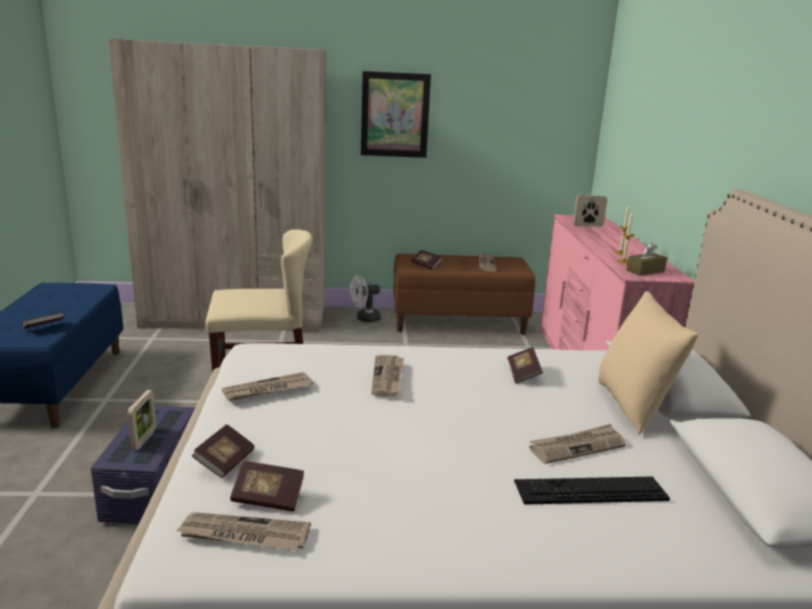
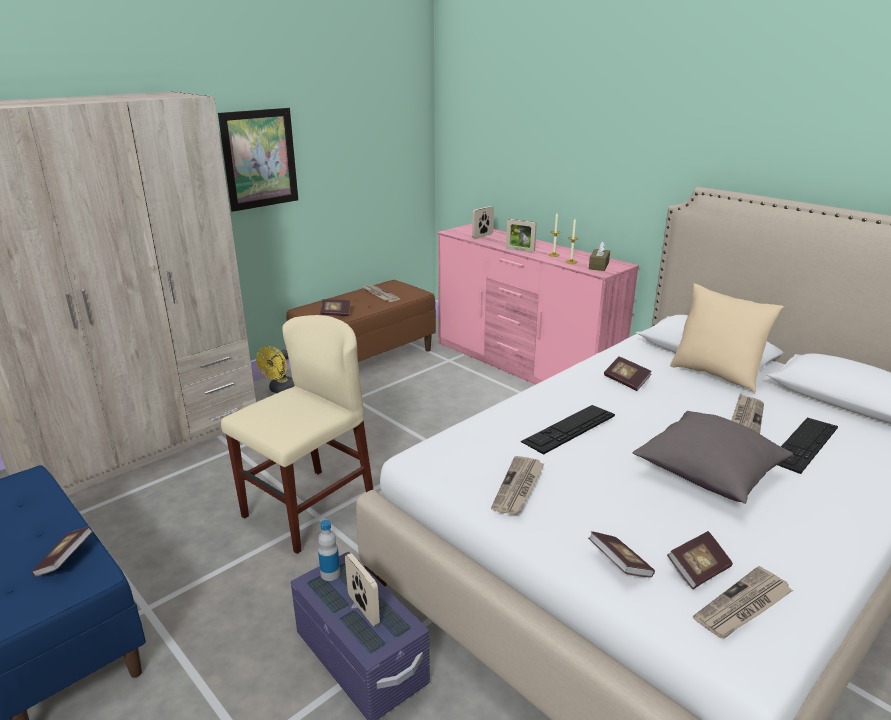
camera: 40 degrees left, 5 degrees up
(164, 412) = (330, 574): none -> bottle
(364, 319) = (280, 390): white fan -> yellow fan
(388, 377) = (569, 428): newspaper -> keyboard
(432, 458) = (707, 474): none -> grey pillow
(595, 242) = (520, 250): none -> picture frame

